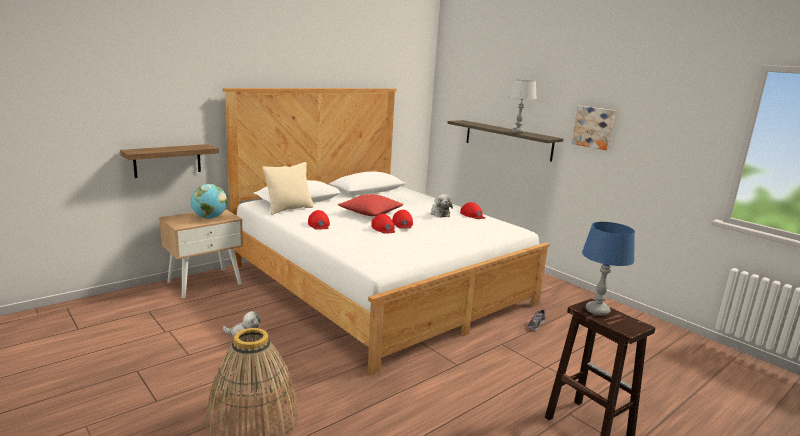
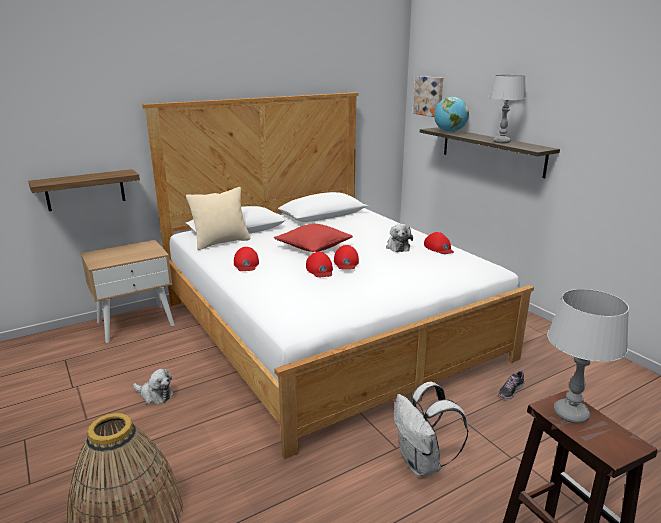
camera: 10 degrees right, 5 degrees up
(209, 218) = (133, 253): globe -> globe (449, 132)
(479, 374) = (422, 463): none -> white backpack
(594, 127) = (600, 134): picture -> picture (429, 96)
(597, 310) = (571, 414): blue table lamp -> grey table lamp

